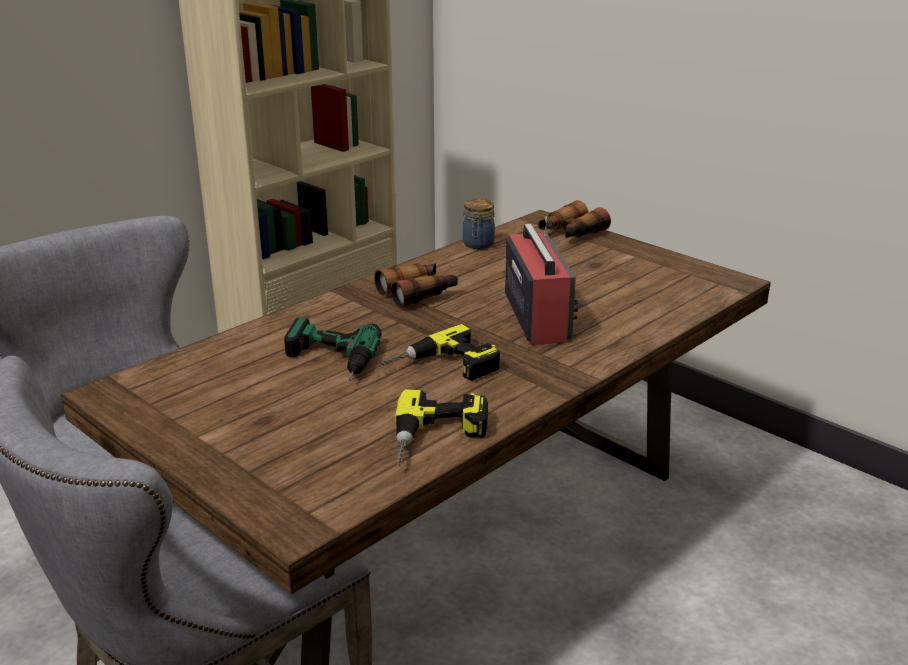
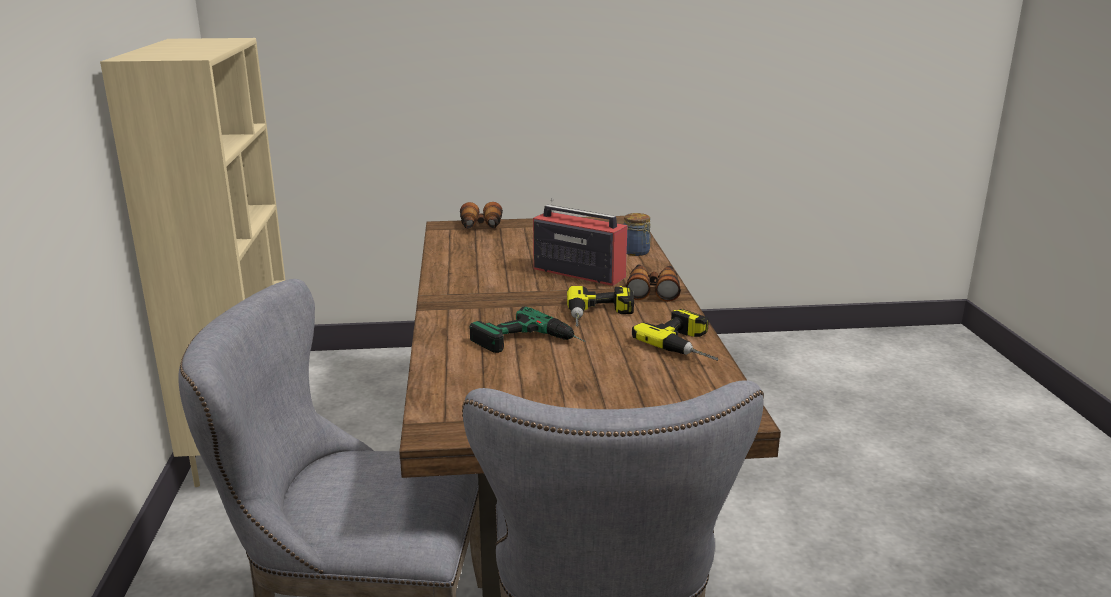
camera: 50 degrees left, 5 degrees down
(418, 293) = (480, 288): binoculars -> binoculars (653, 290)
(478, 244) = (442, 251): jar -> jar (637, 252)

